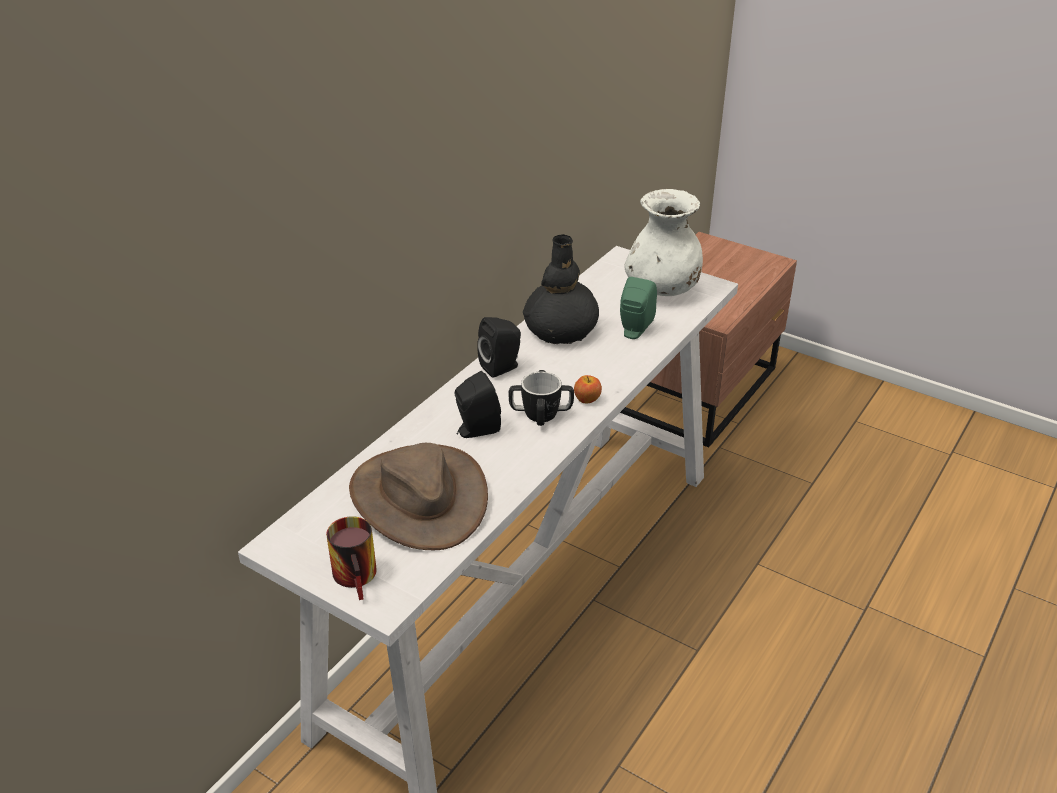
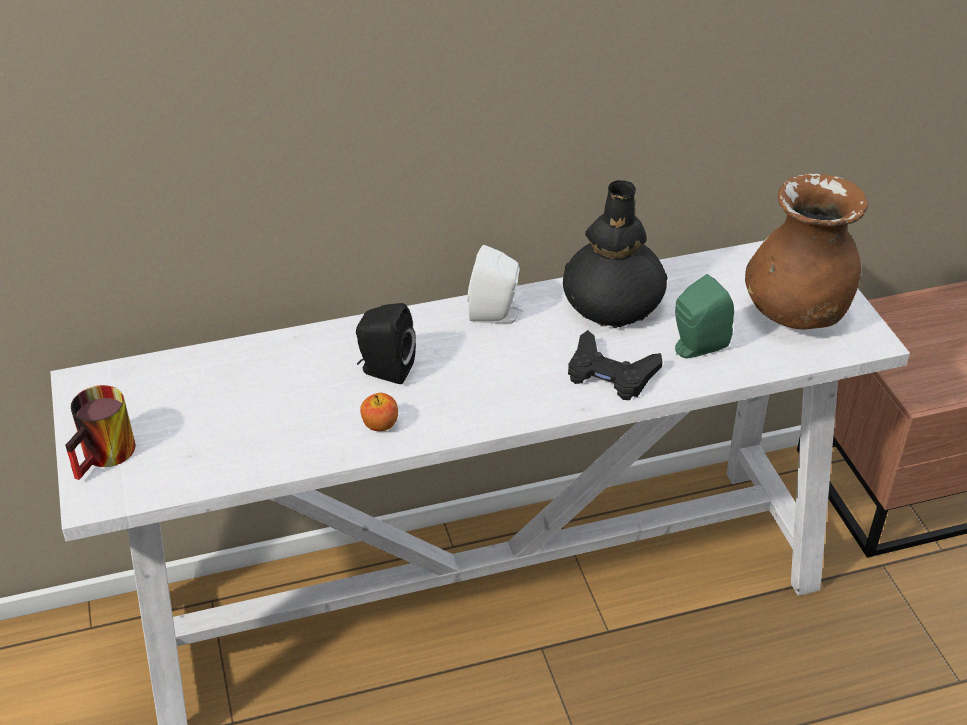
camera: 40 degrees right, 5 degrees up
(418, 497) = (247, 410): brown hat -> none
(502, 367) = (496, 315): black speaker -> white speaker
(541, 414) = (469, 389): mug -> none
(587, 399) = (538, 400): apple -> apple (380, 424)
(608, 366) = (610, 373): none -> black game controller
(662, 290) = (796, 313): white vase -> brown vase

